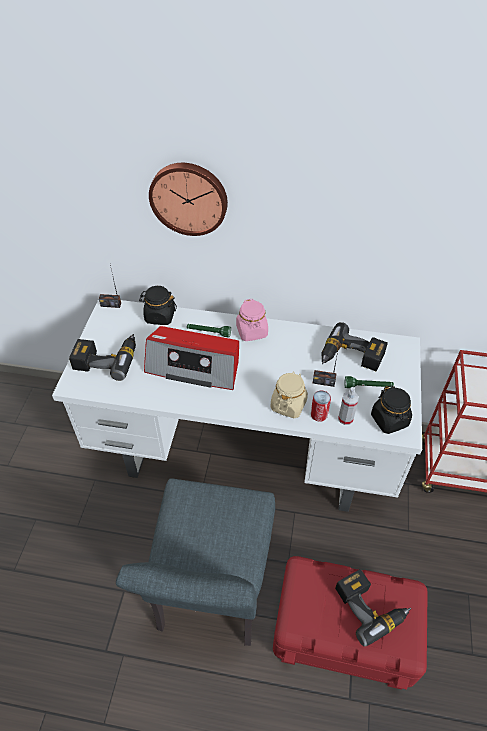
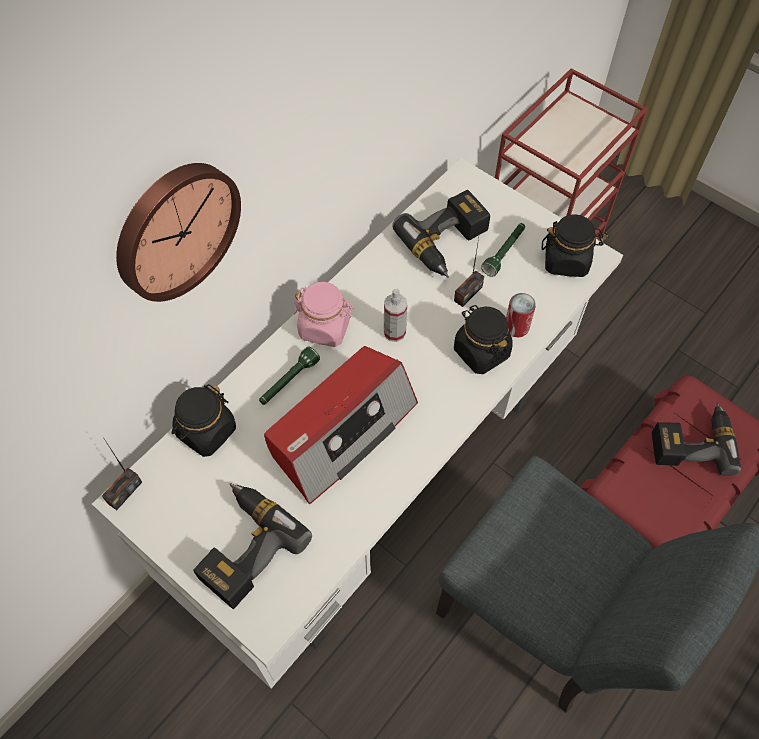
camera: 60 degrees left, 10 degrees up
(288, 404) = (481, 352): beige jar -> black jar
(345, 418) = (539, 303): spray bottle -> spray bottle (394, 332)

